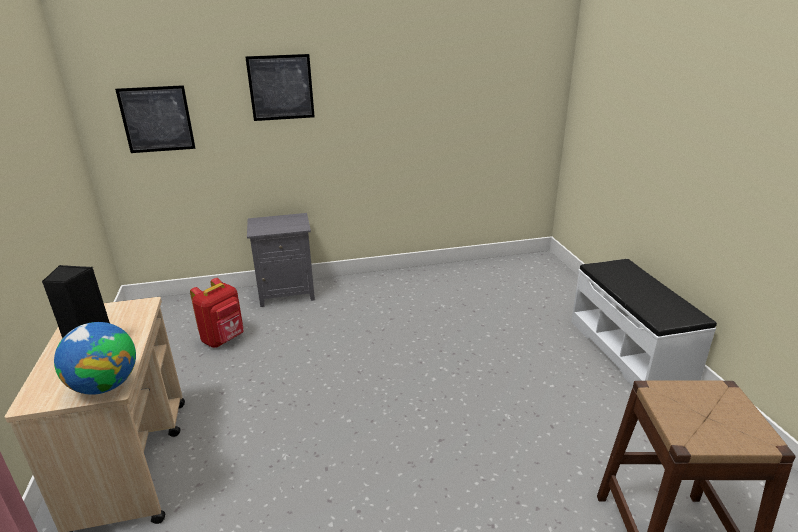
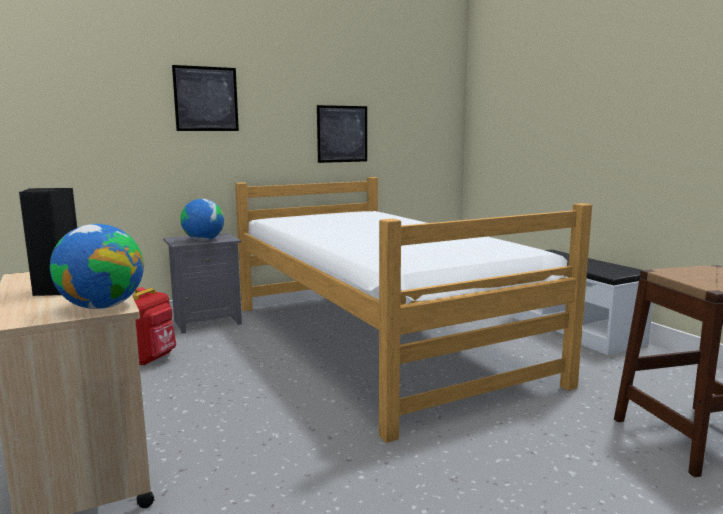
camera: 15 degrees left, 15 degrees down
(157, 119) = (70, 123): picture -> picture (342, 134)
(278, 227) = (203, 240): none -> globe
(424, 342) = (378, 341): none -> bed

